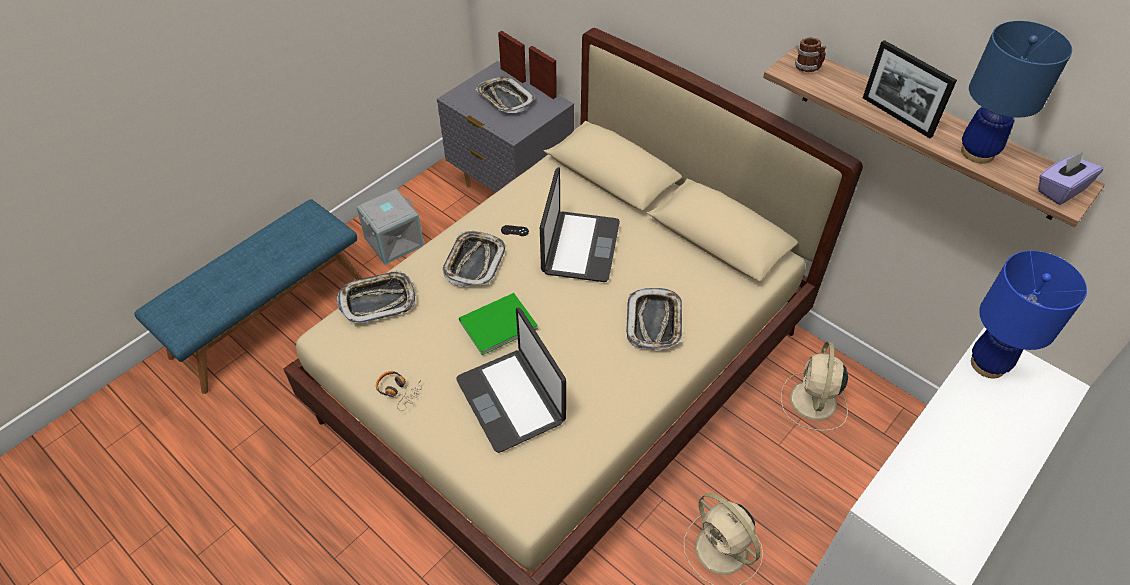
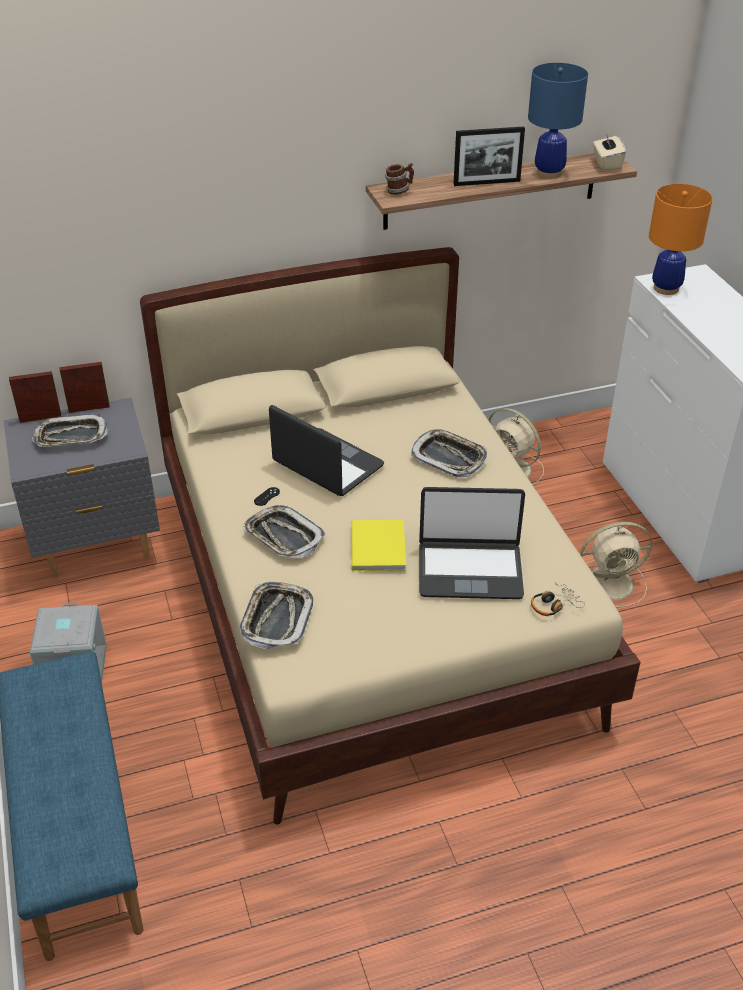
camera: 60 degrees left, 10 degrees down
(398, 391) = (404, 642): headphones -> headphones (554, 605)
(495, 324) = (376, 549): green book -> yellow book
(988, 364) = (666, 288): blue table lamp -> orange table lamp
(1060, 190) = (606, 164): purple tissue box -> beige tissue box

